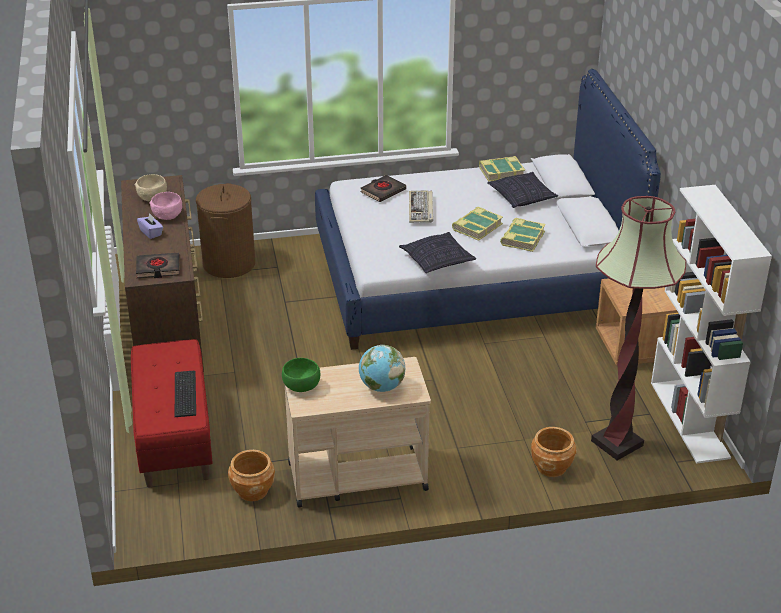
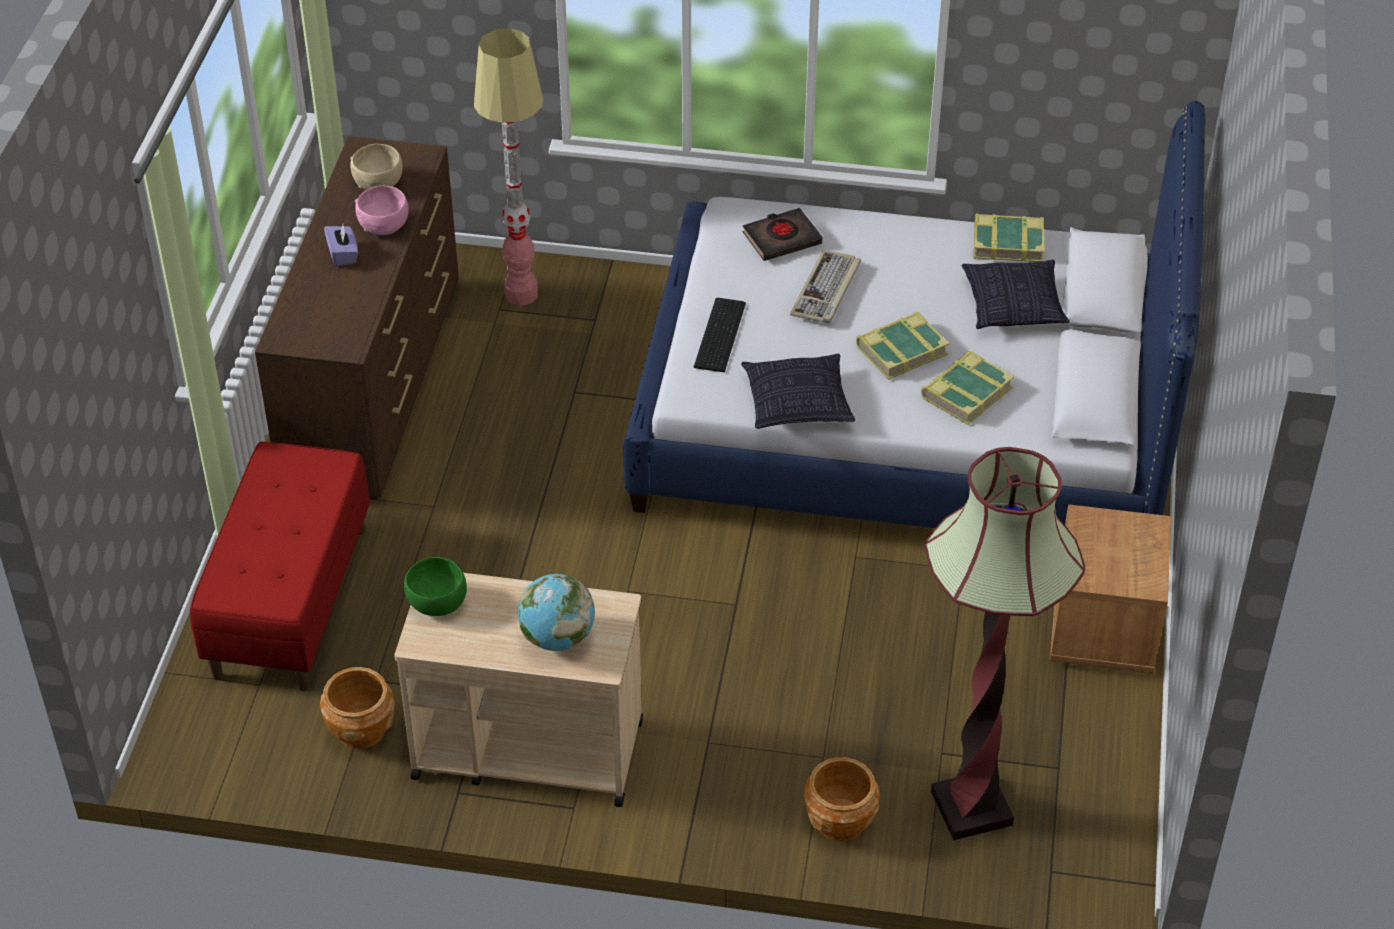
camera: 20 degrees right, 10 degrees up
(158, 268) = (320, 328): black book -> none
(184, 394) = (292, 552): keyboard -> keyboard (717, 336)
(229, 264) = (521, 295): brown laundry basket -> floor lamp
(690, 420) = (1121, 799): white bookcase -> none

